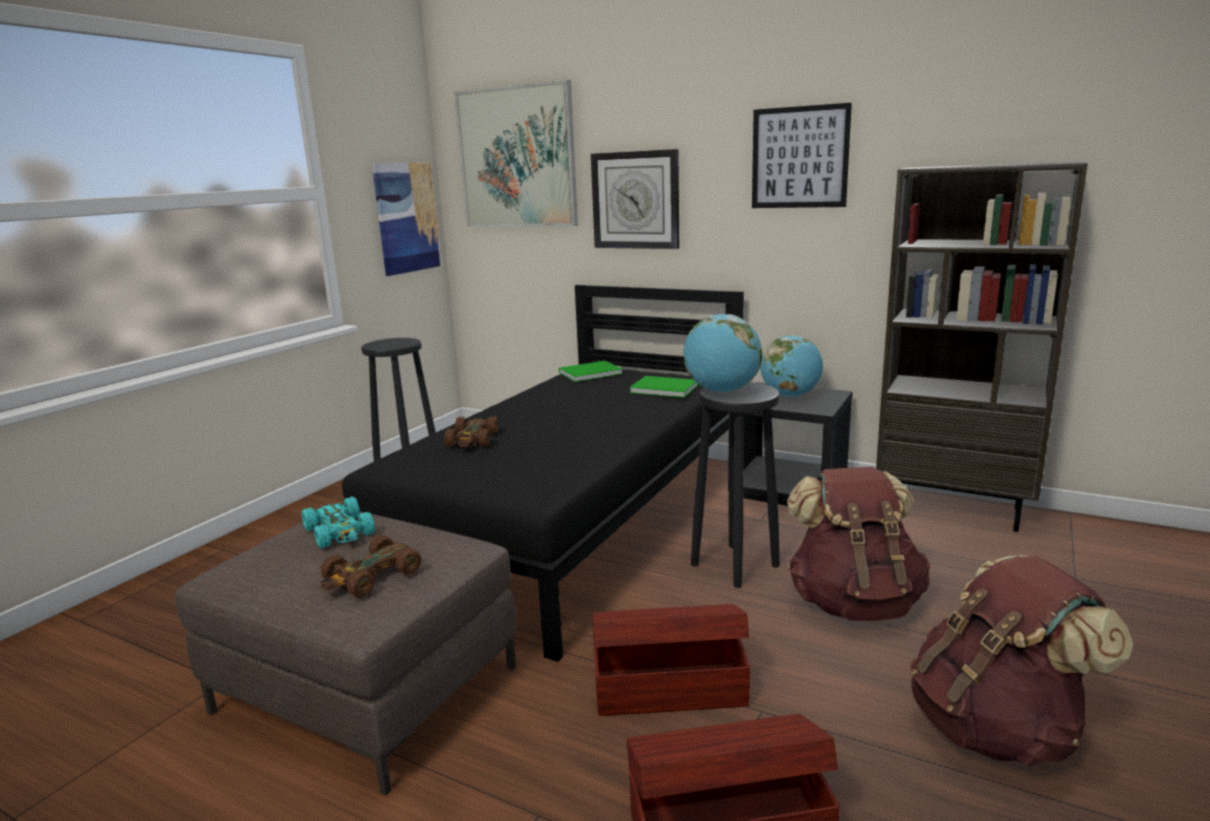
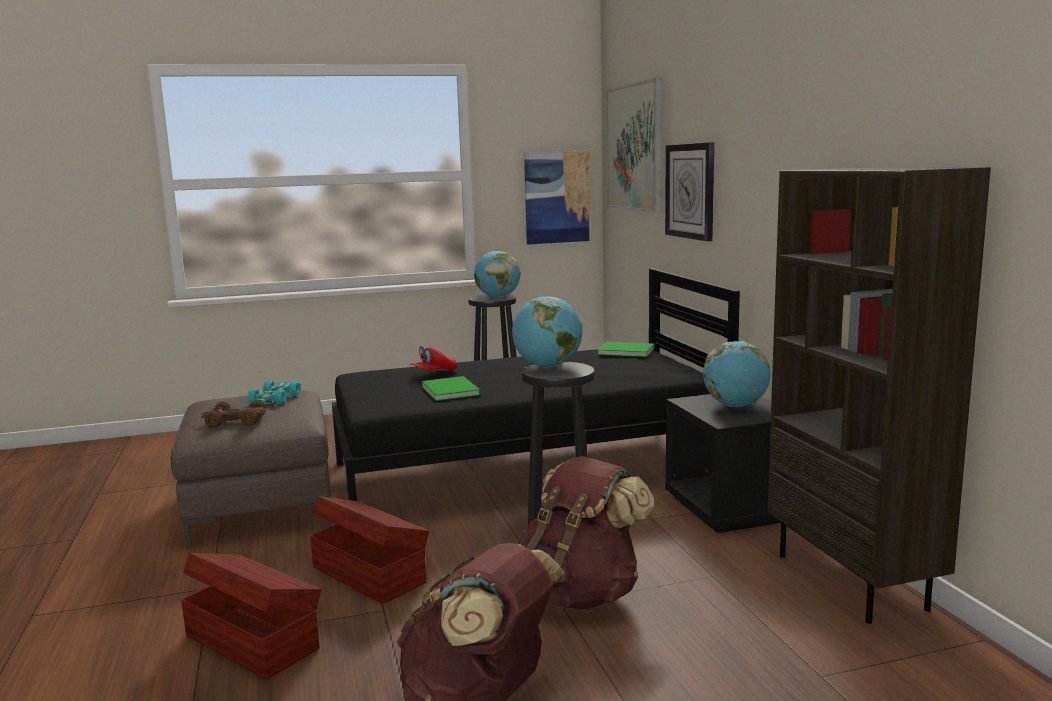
camera: 45 degrees right, 5 degrees down
(398, 342) = (498, 297): none -> globe
(473, 440) = (434, 373): brown toy car -> red cap
(663, 388) = (635, 372): green book -> green book (451, 390)
(799, 157) = (784, 153): picture -> none

